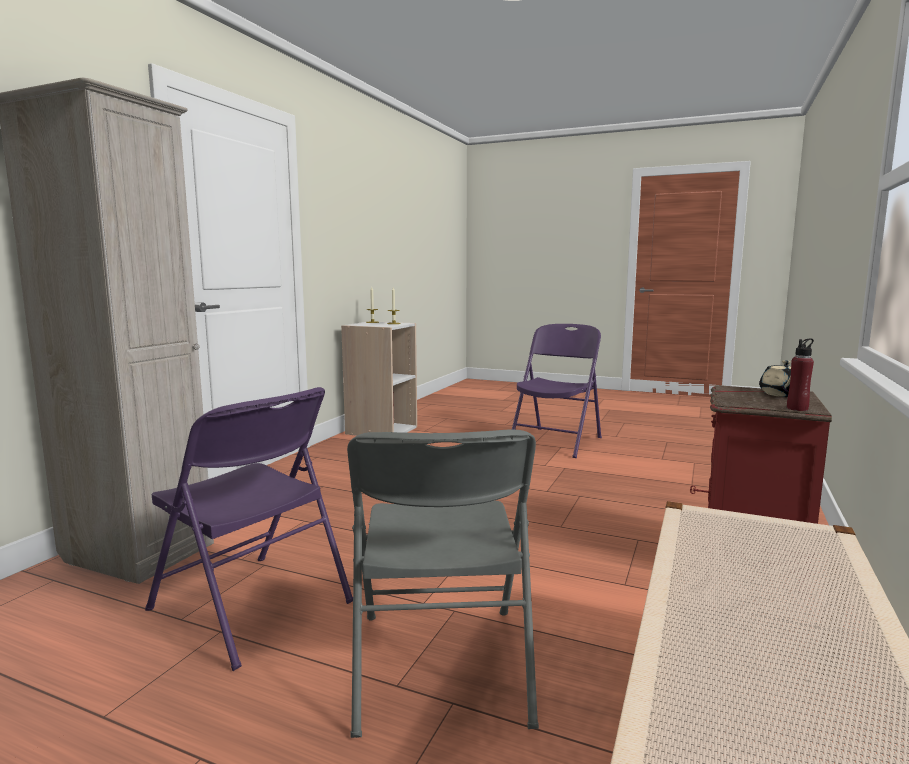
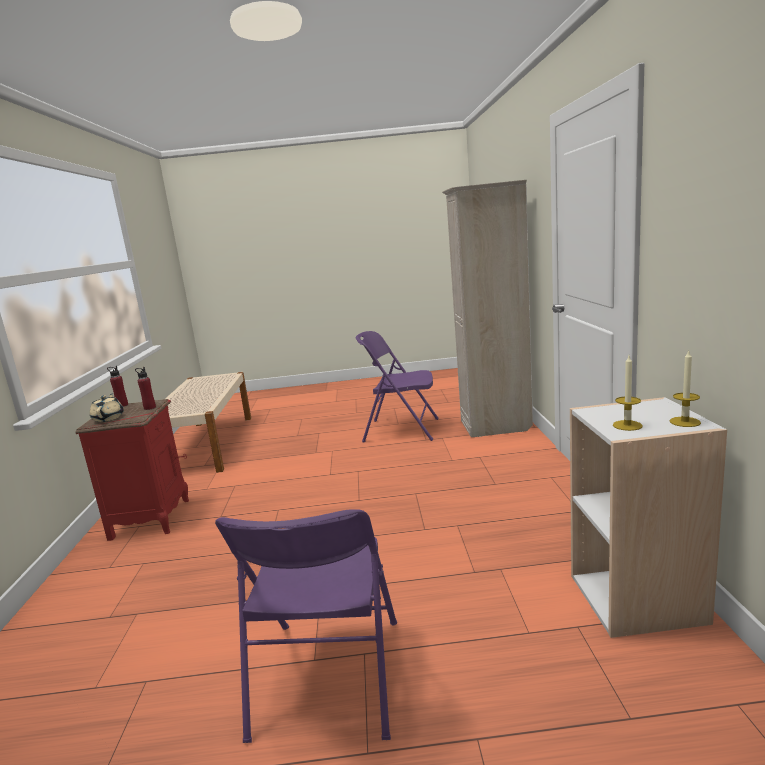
camera: 155 degrees right, 5 degrees up
(440, 666) = (308, 439): grey chair -> none
(730, 396) = (149, 408): none -> red bottle

